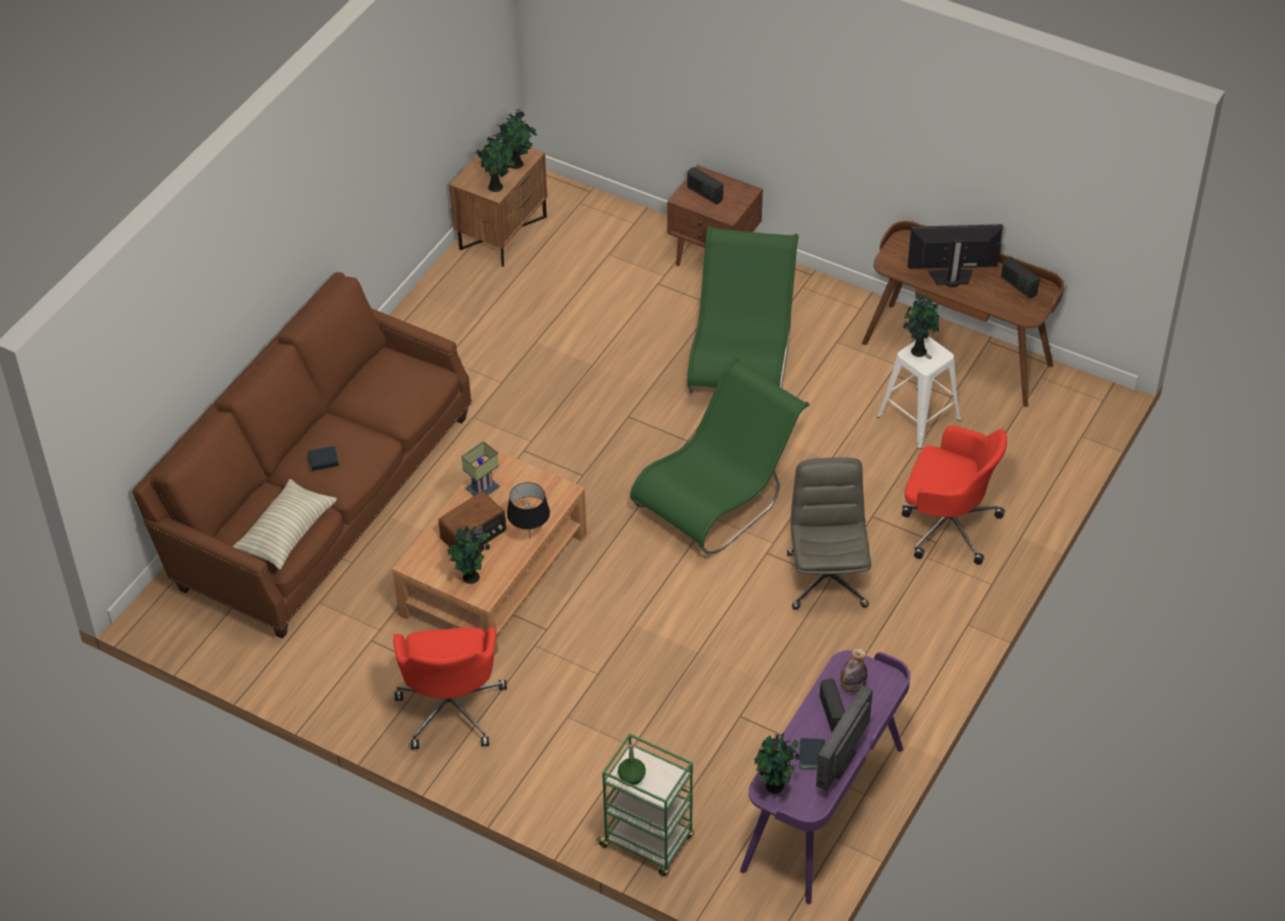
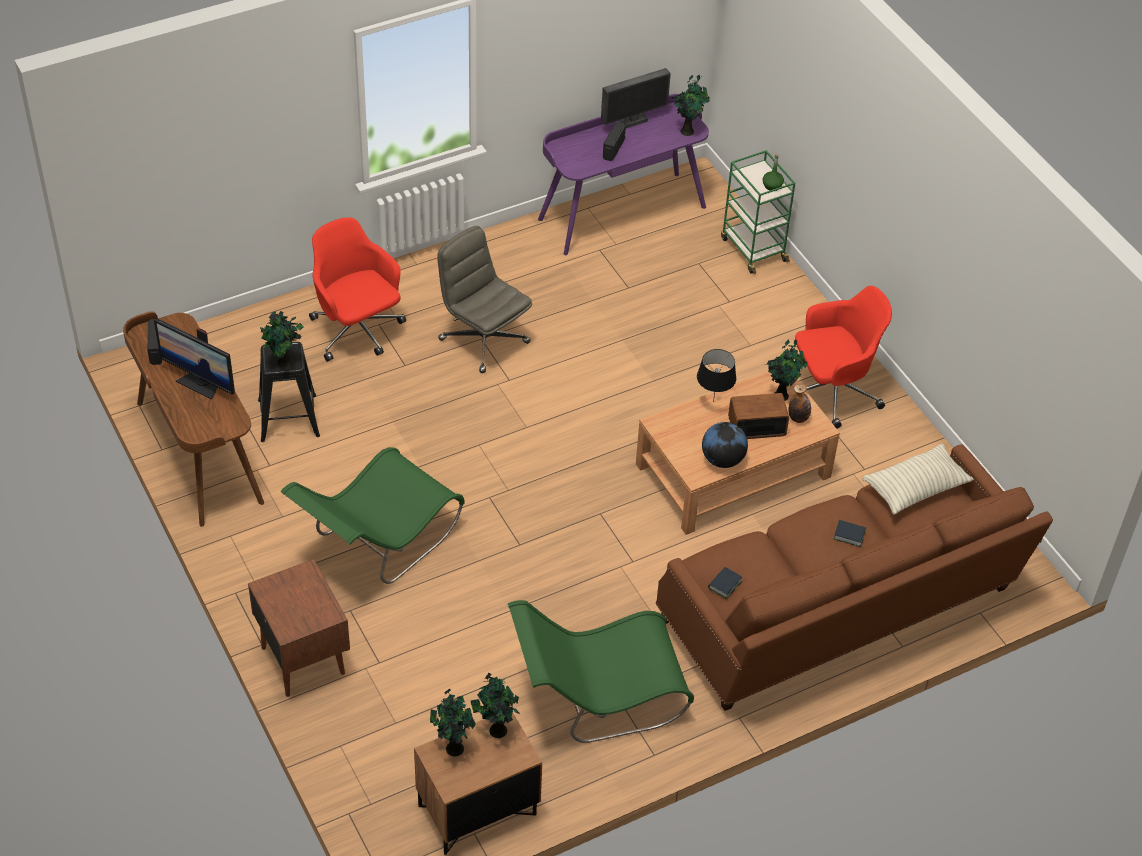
camera: 150 degrees left, 0 degrees up
(451, 707) = (832, 391): red office chair -> red office chair turned 45 degrees clockwise
(482, 488) = (722, 459): table lamp -> globe
(704, 194) = (305, 608): radio -> none
(718, 500) = (509, 436): green chair -> green chair (598, 698)
(812, 756) = (649, 134): book -> book (724, 584)
(826, 579) = (483, 340): grey office chair -> grey office chair turned 105 degrees clockwise
(852, 686) = (585, 156): bottle -> bottle (798, 418)
(917, 417) = (289, 418): white stool -> black stool

